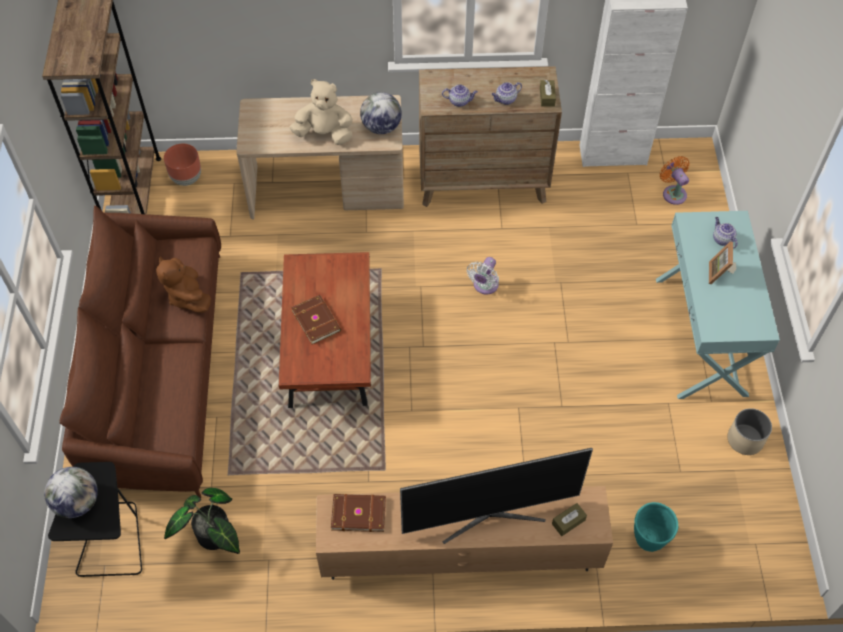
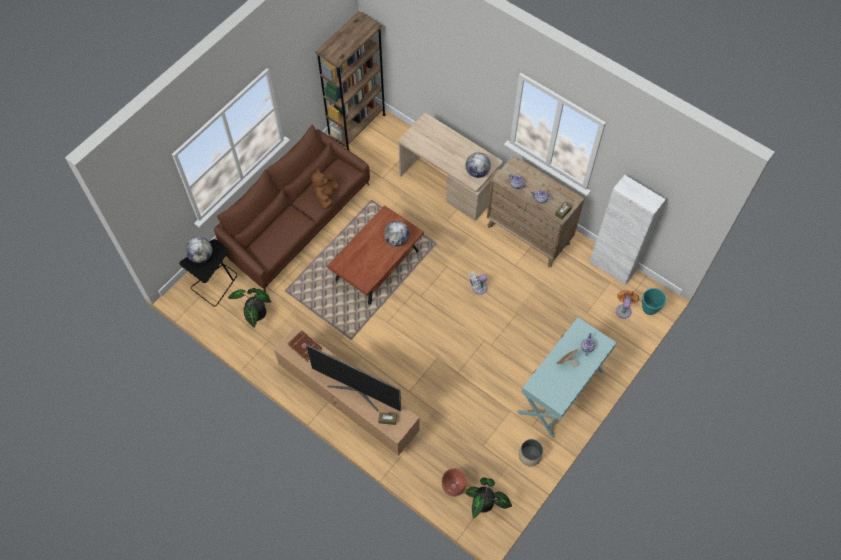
camera: 40 degrees right, 5 degrees up
(186, 178) = (388, 134): brown planter -> brown planter (453, 487)
(317, 320) = (370, 247): brown book -> none
(324, 134) = (447, 157): beige plush toy -> none
(344, 286) = (397, 240): none -> globe
(648, 540) = (436, 463): turquoise planter -> turquoise planter (649, 309)
(756, 543) = (485, 504): none -> potted plant

